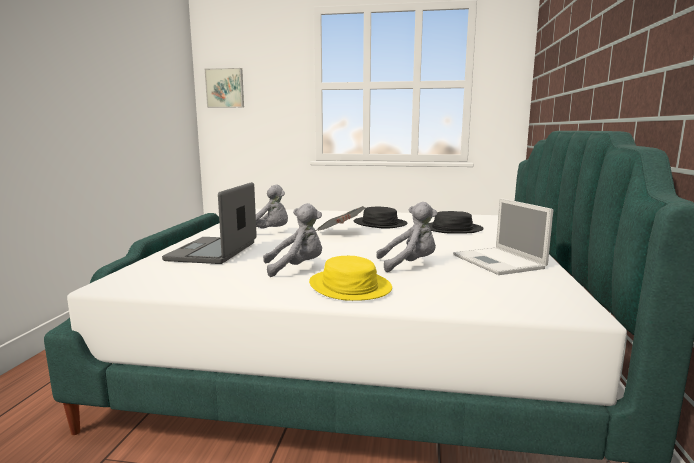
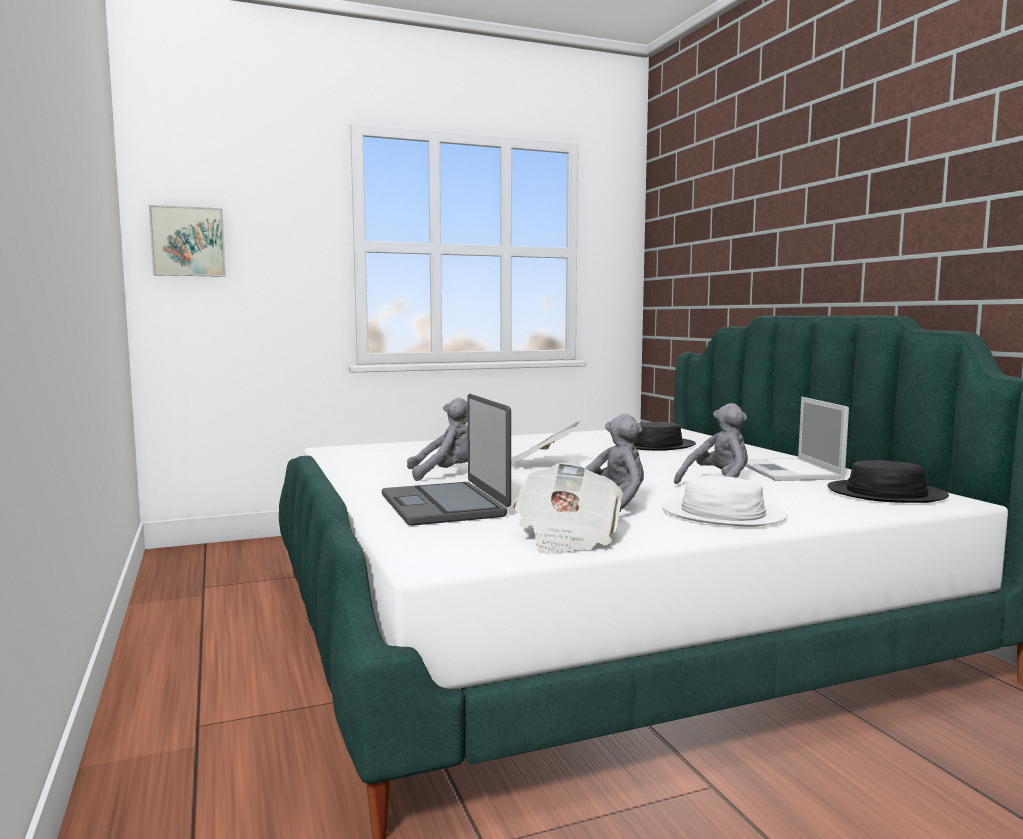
camera: 30 degrees left, 5 degrees down
(213, 284) = (566, 538): none -> newspaper
(349, 286) = (722, 514): yellow hat -> white hat
(380, 224) = (558, 448): black hat -> black hat (886, 494)
(499, 262) = (790, 471): laptop -> laptop turned 45 degrees clockwise

